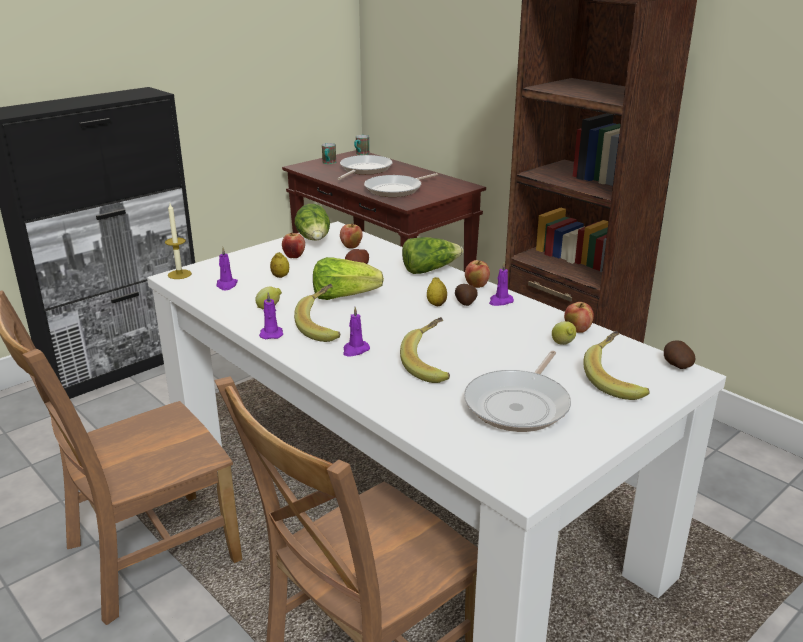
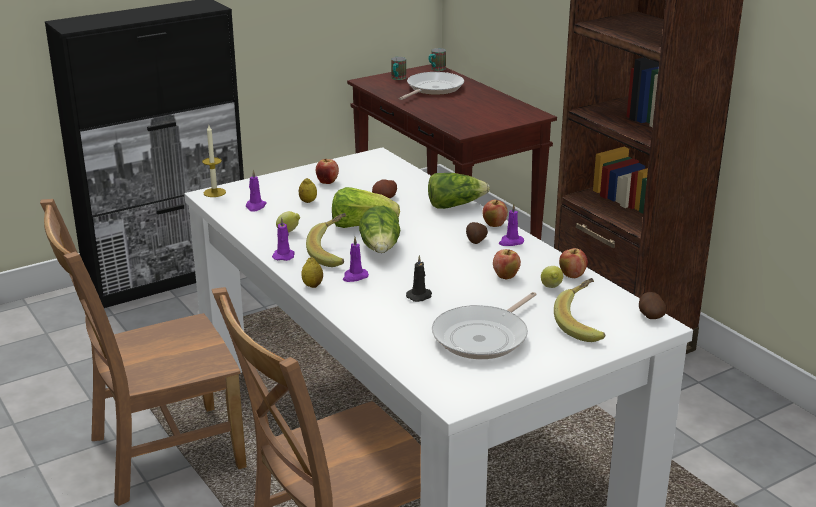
camera: 10 degrees right, 0 degrees up
(314, 240) = (353, 166): lettuce -> lettuce (381, 249)
(351, 247) = (386, 176): apple -> apple (505, 276)
(396, 190) = (458, 114): frying pan -> none
(432, 365) = (420, 296): banana -> black candle
(436, 304) = (447, 240): lemon -> lemon (312, 285)

